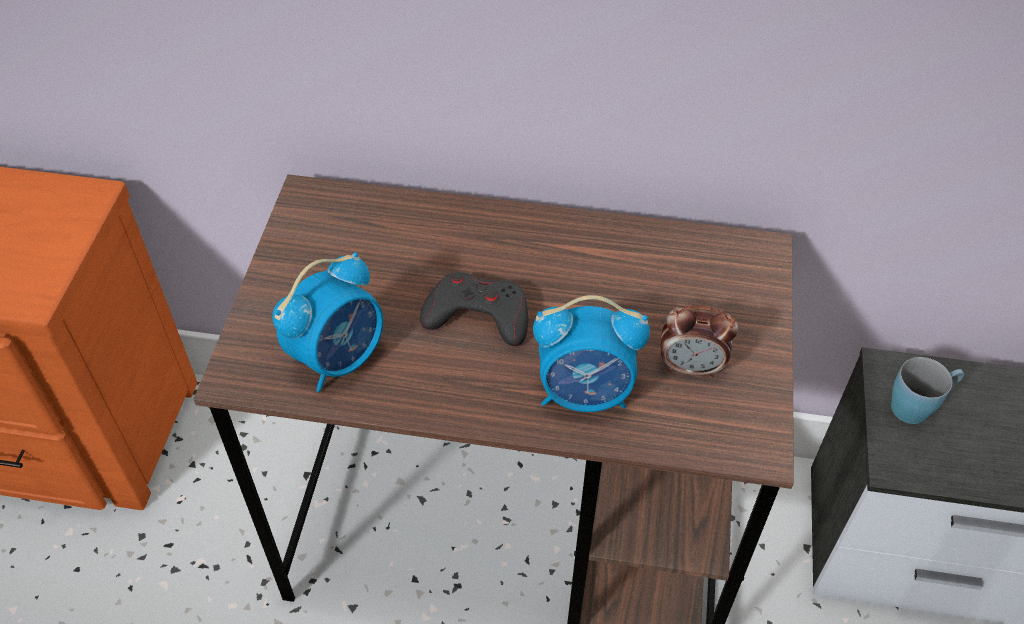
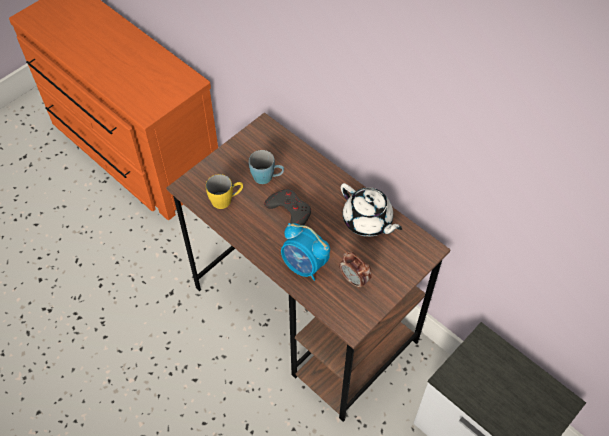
camera: 35 degrees right, 5 degrees up
(339, 357) = (226, 200): alarm clock -> yellow mug
(626, 259) = (368, 221): none -> white teapot
(918, 405) = (482, 361): blue mug -> blue mug (267, 177)

